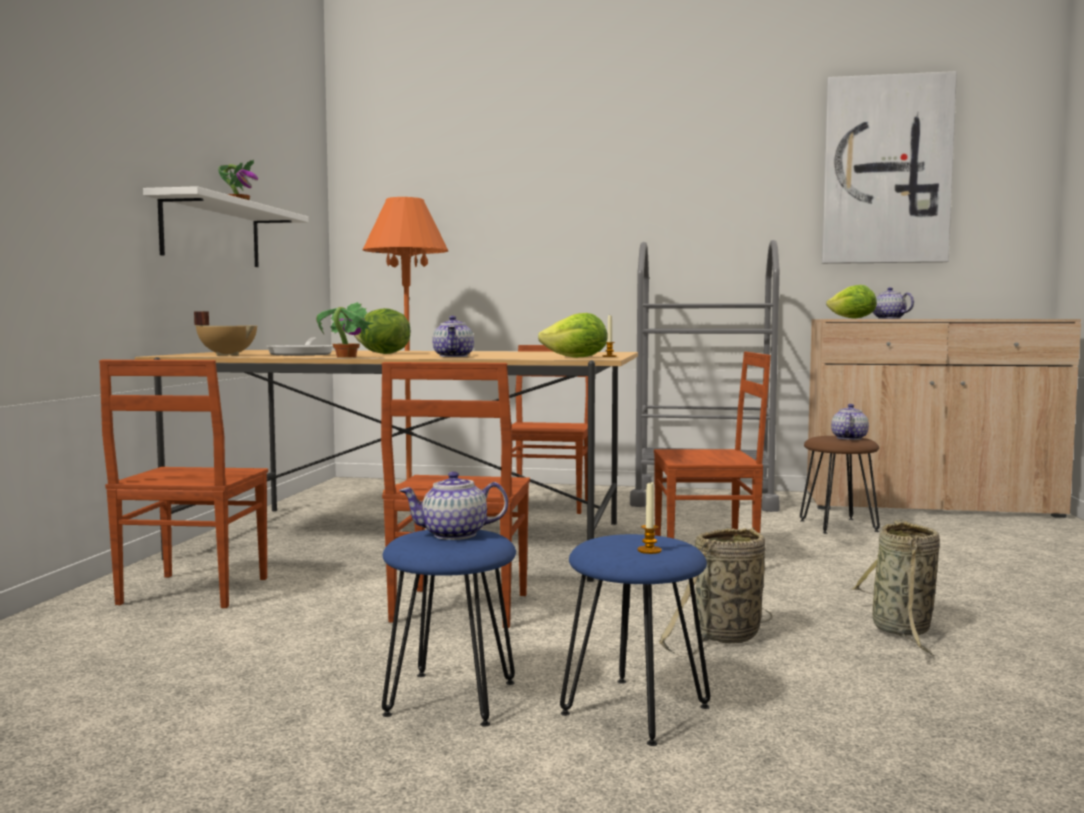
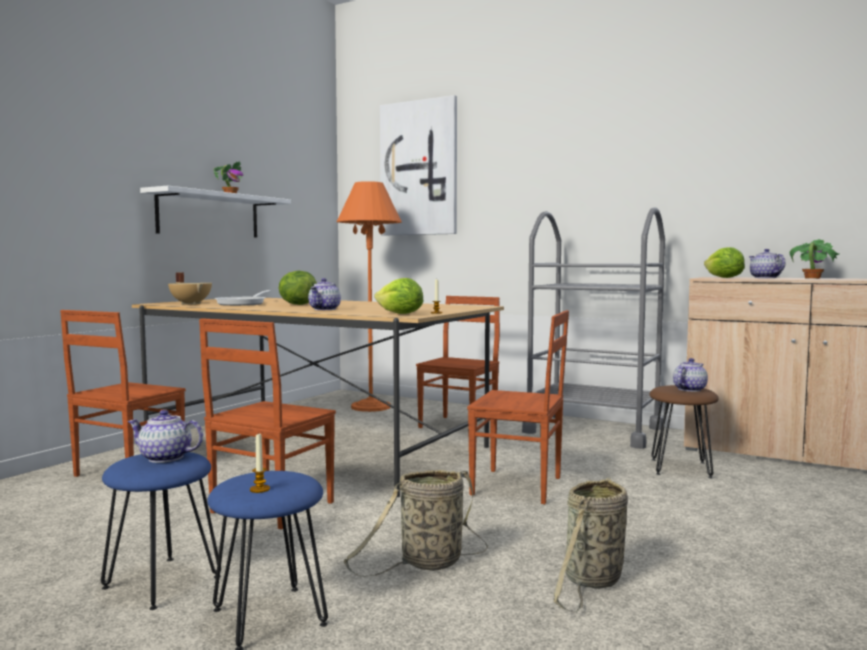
camera: 20 degrees right, 0 degrees up
(345, 357) = (249, 308): potted plant -> potted plant (811, 278)
(886, 170) = (777, 138): picture -> picture (419, 168)

